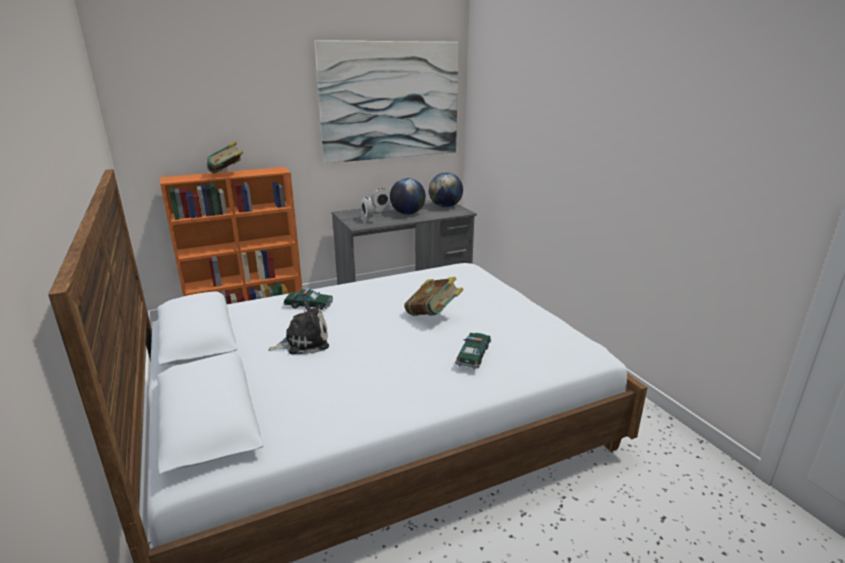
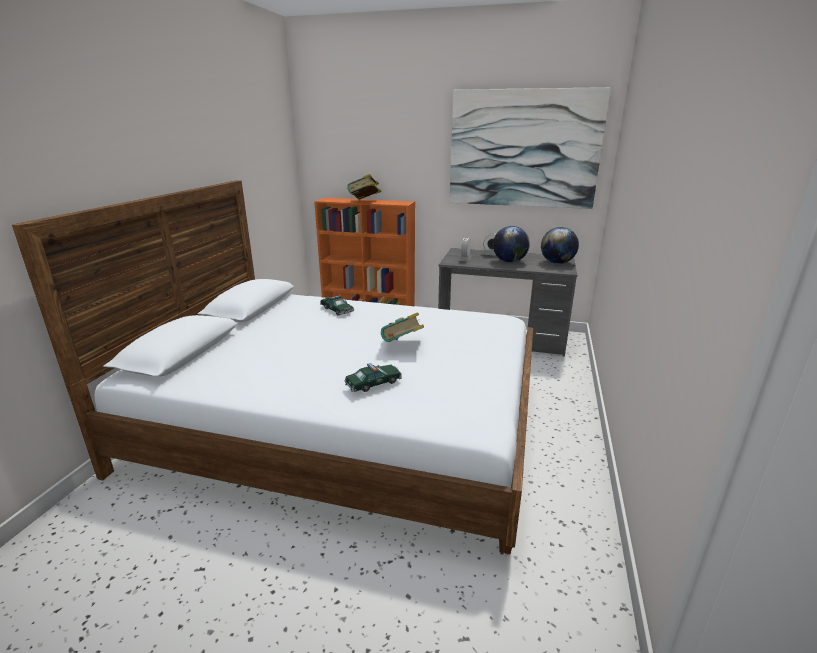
camera: 40 degrees right, 0 degrees up
(303, 342) = (292, 331): plush toy -> none

